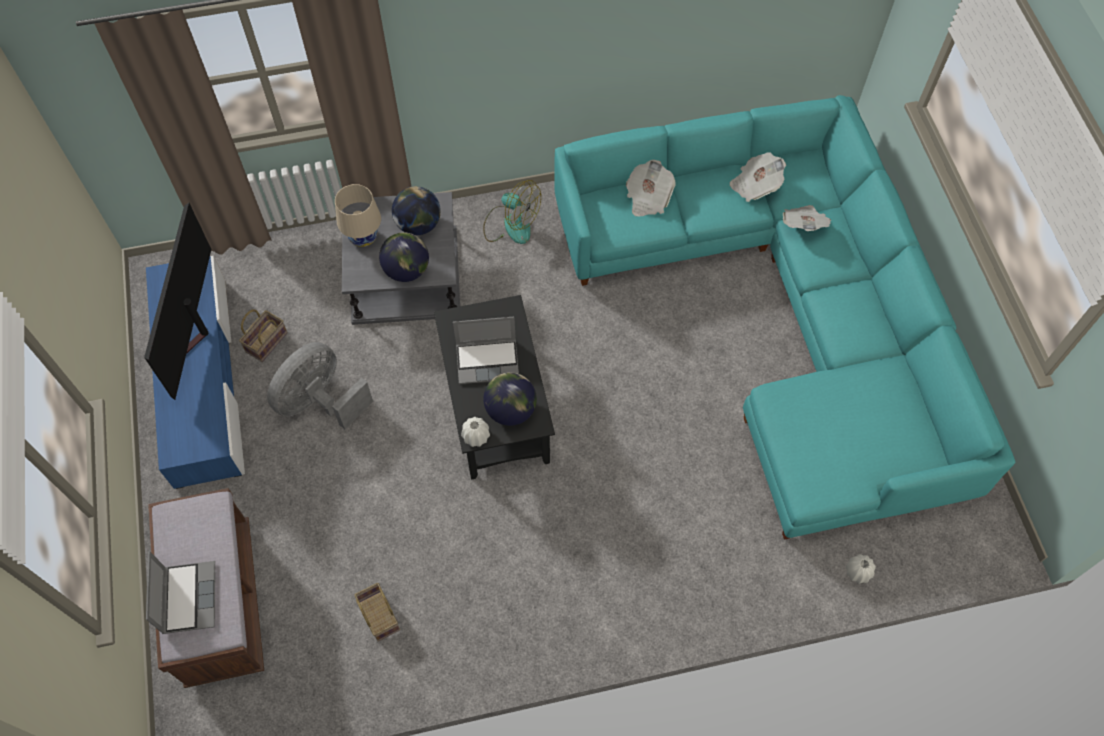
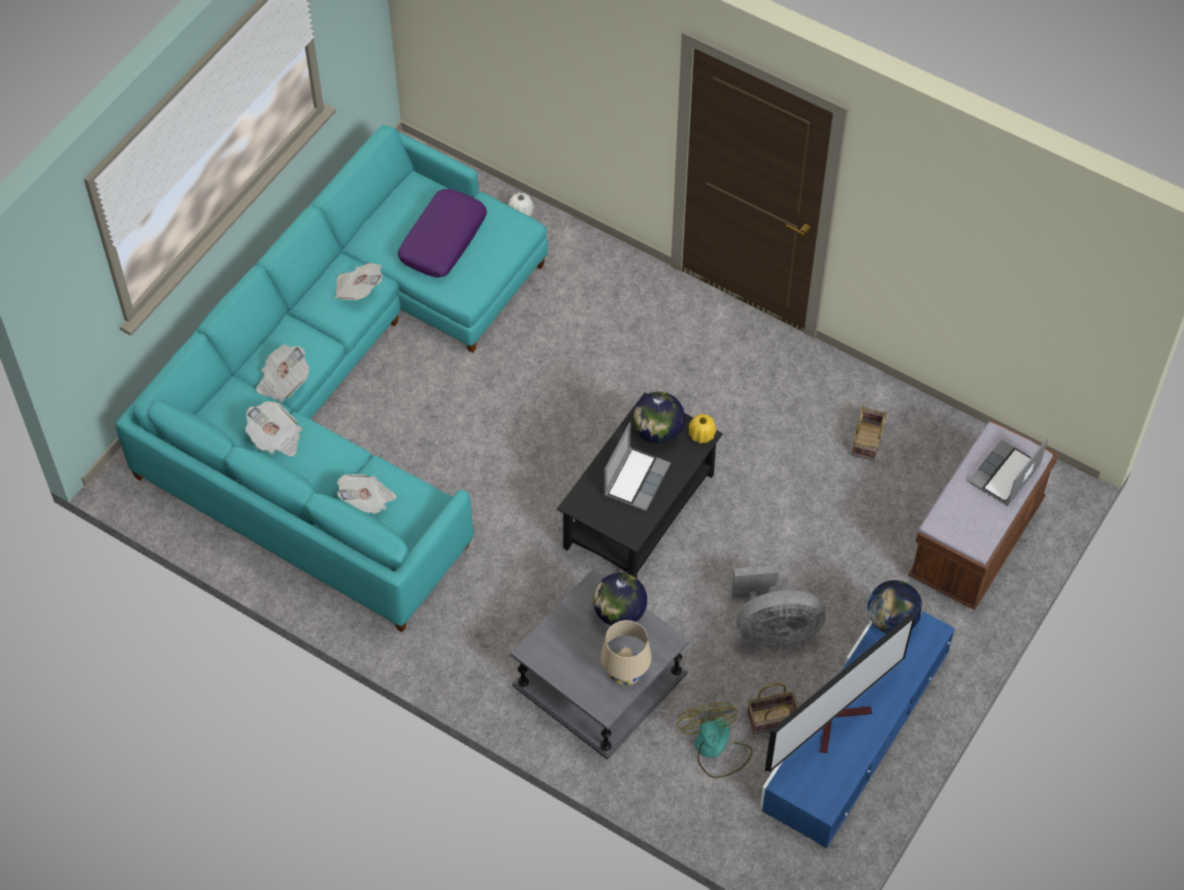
camera: 135 degrees left, 5 degrees down
(418, 225) = (569, 645): globe -> globe (892, 620)
(476, 436) = (701, 435): white vase -> yellow vase
(488, 361) = (636, 479): laptop -> laptop turned 75 degrees clockwise
(510, 224) = (463, 648): fan -> fan (715, 748)
(846, 423) = (442, 240): none -> purple pillow
(848, 329) = (358, 290): none -> newspaper

